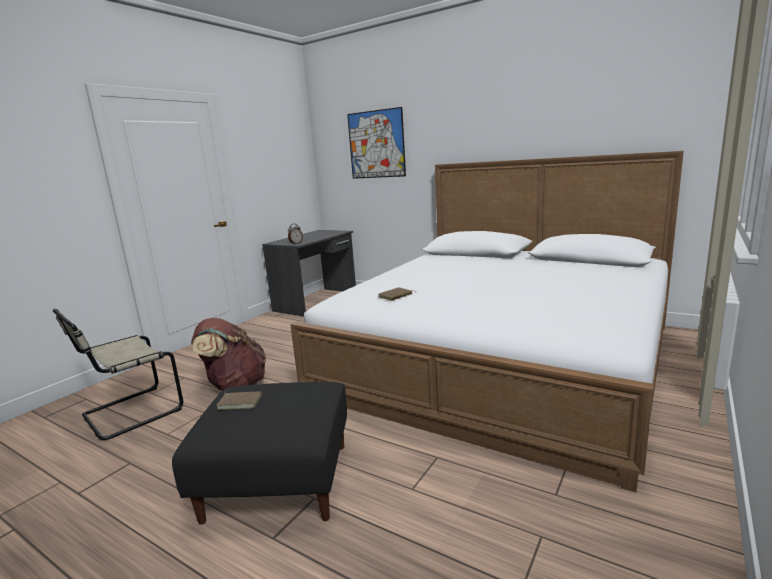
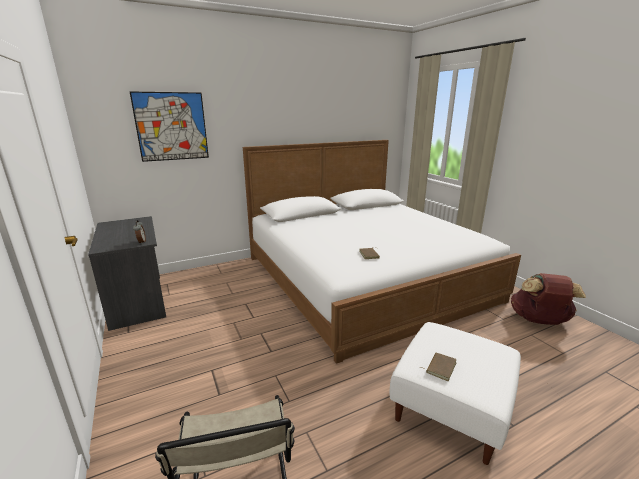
camera: 60 degrees left, 5 degrees up
(235, 385) = (269, 398): brown backpack -> brown backpack (539, 321)
(278, 482) = (451, 408): black ottoman -> white ottoman

